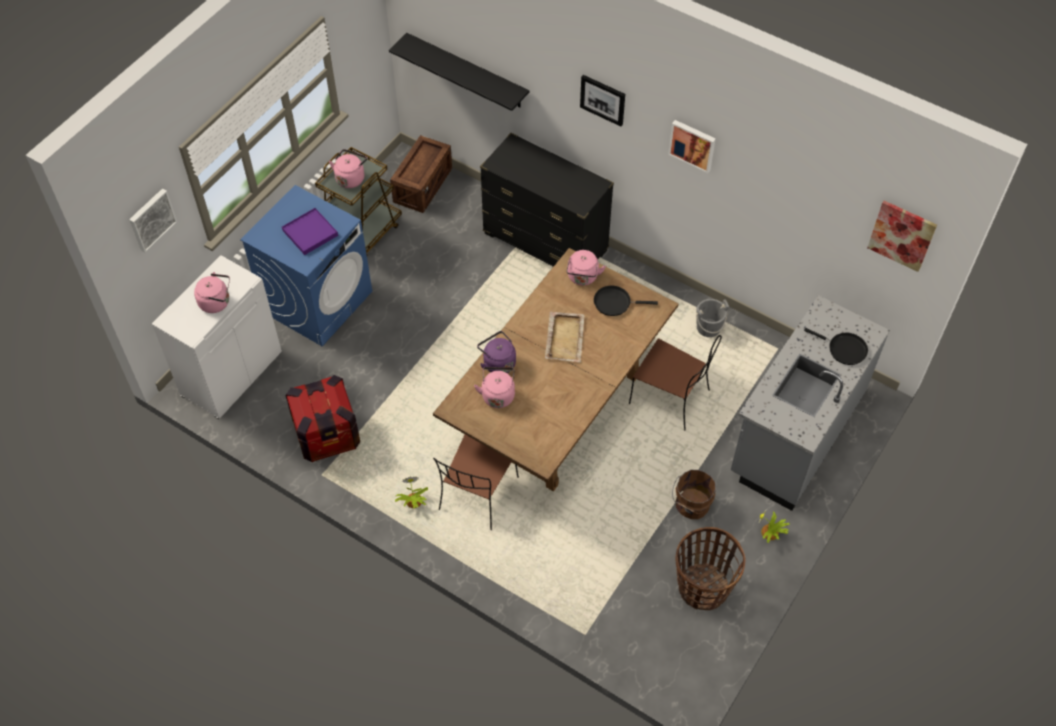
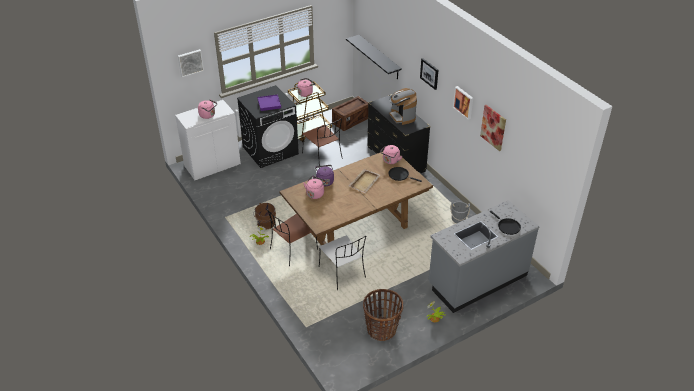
camera: 25 degrees right, 15 degrees down
(317, 301) = (270, 150): blue washing machine -> black washing machine
(327, 434) = (238, 202): crate -> none
(556, 178) = (402, 117): none -> coffee machine
(585, 507) = (343, 273): none -> white chair
(671, 398) = (419, 242): brown chair -> brown chair (323, 156)
(691, 505) = (399, 291): brown bucket -> brown bucket (265, 223)
(902, 235) = (551, 164): picture -> picture (493, 127)

